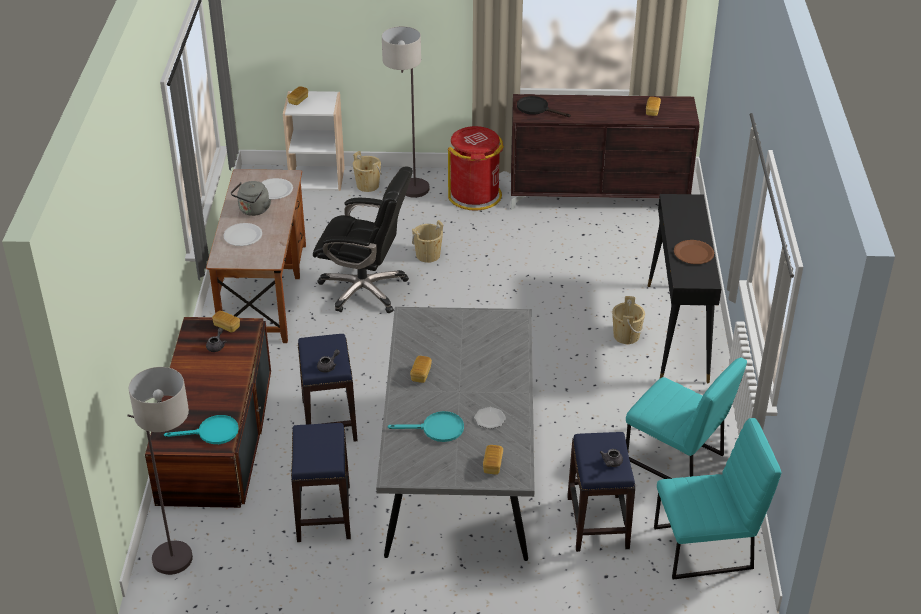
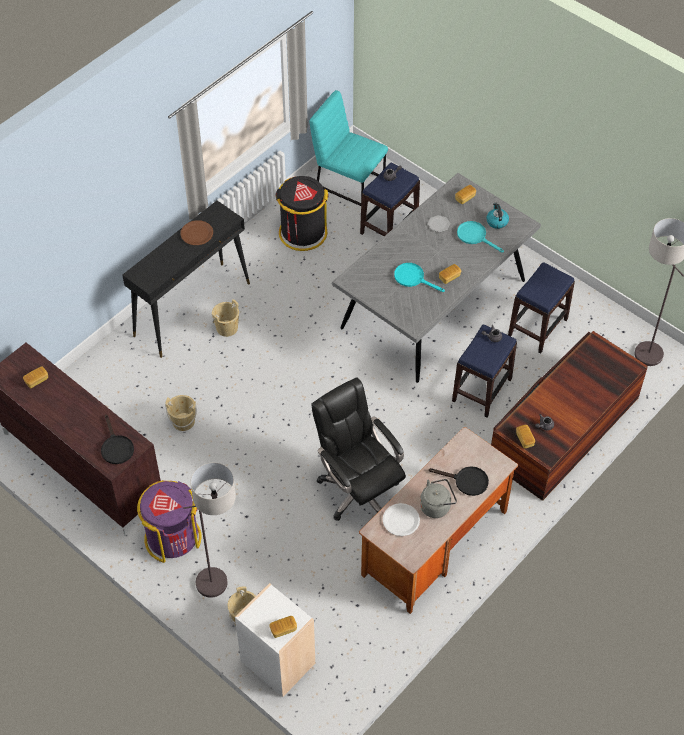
camera: 140 degrees left, 15 degrees up
(212, 433) = (595, 355): turquoise frying pan -> turquoise frying pan (413, 278)
(242, 236) = (466, 481): white plate -> black frying pan
(428, 255) = (278, 495): beige bucket -> beige bucket (183, 421)
(429, 459) = (496, 221): none -> kettle
(475, 195) = (172, 538): red trash can -> purple trash can
(676, 458) = (302, 233): turquoise chair -> black trash can

